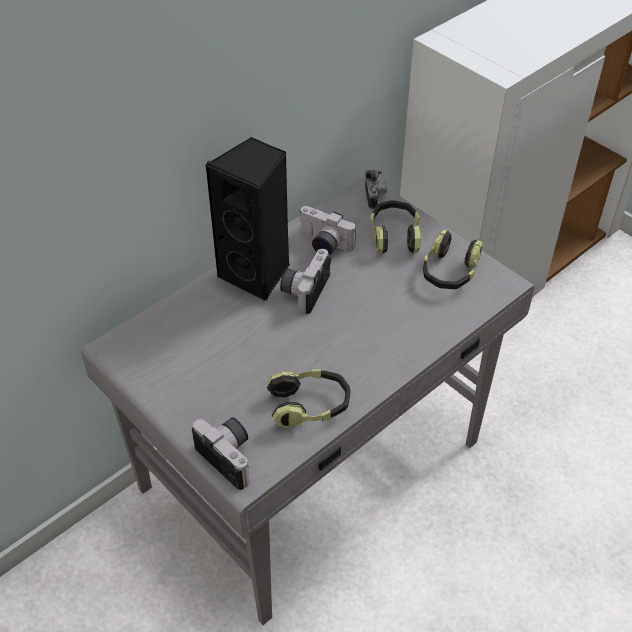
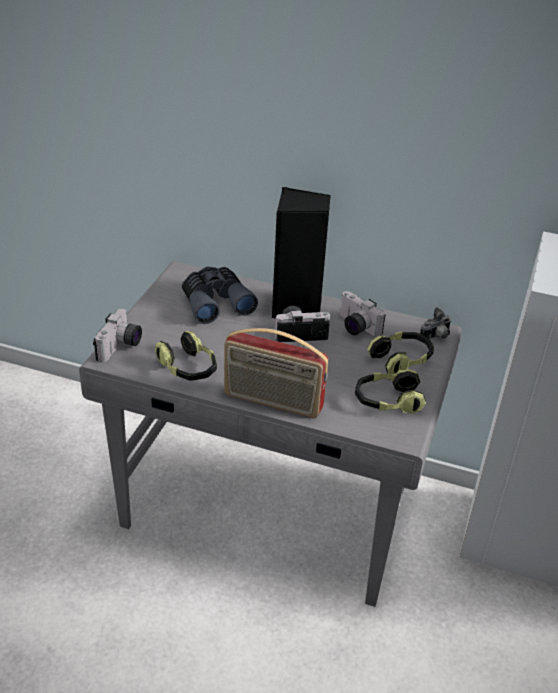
camera: 60 degrees right, 10 degrees down
(201, 337) = (215, 302): none -> grey binoculars
(323, 245) = (355, 327): camera -> camera turned 45 degrees counterclockwise
(405, 356) = (272, 402): none -> radio

